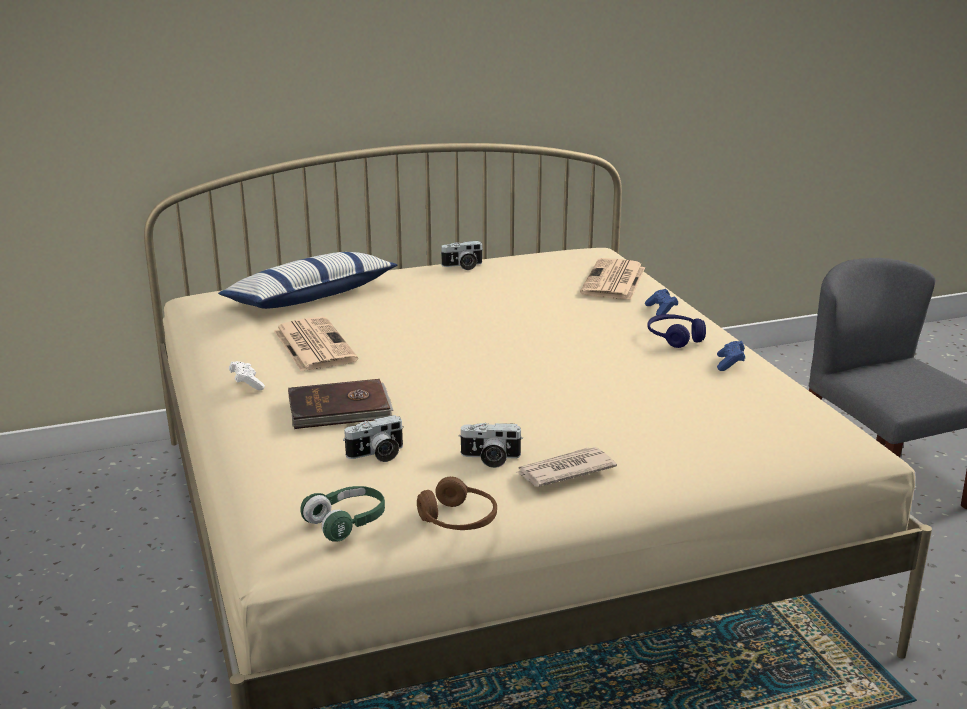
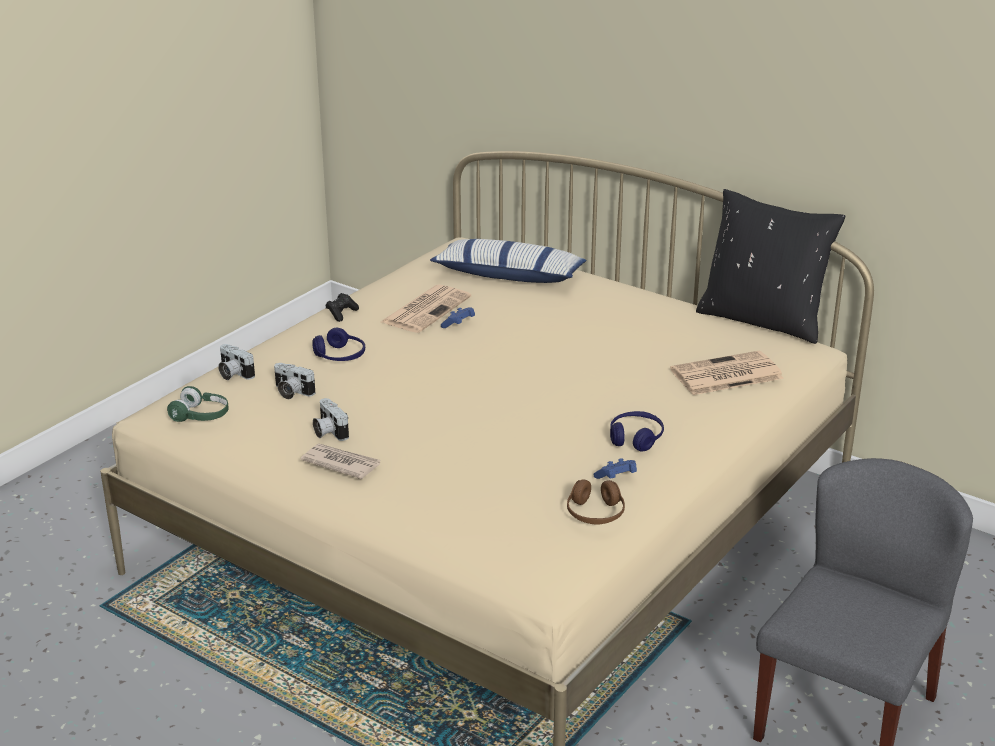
camera: 55 degrees right, 5 degrees up
(247, 384) = (341, 313): white game controller -> black game controller
(340, 409) = (340, 356): brown book -> blue headphones
(458, 520) = (239, 450): brown headphones -> brown headphones (595, 514)
(463, 266) = (658, 304): camera -> camera (233, 374)
(539, 247) = (763, 319): none -> black pillow
(661, 310) = (691, 415): blue game controller -> blue game controller (458, 324)

